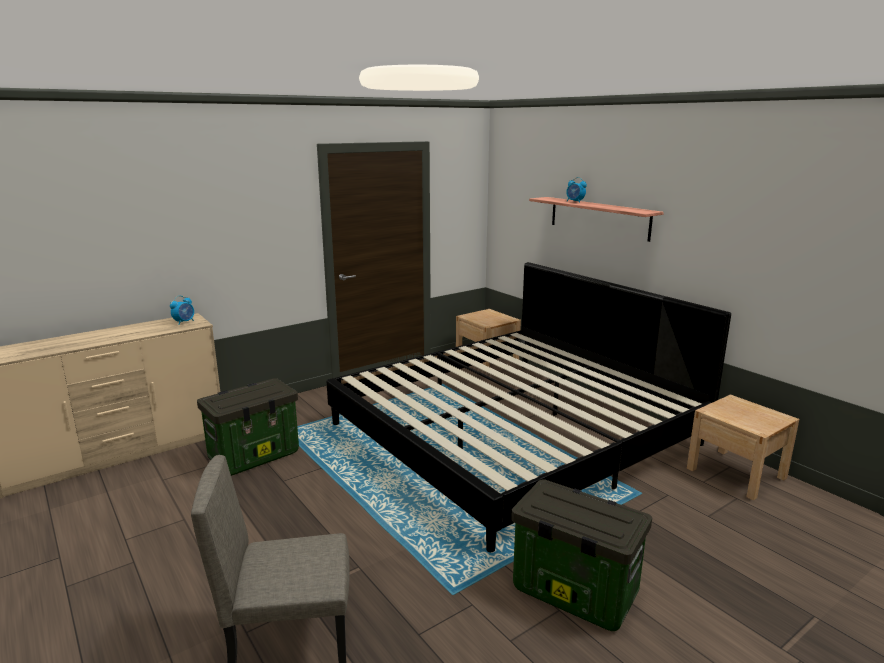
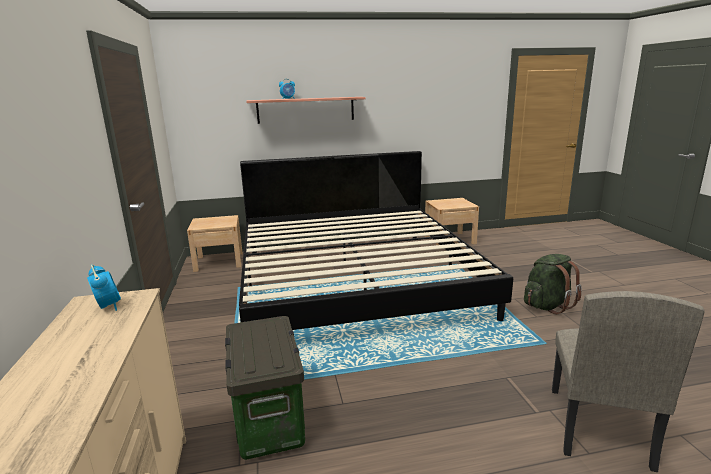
camera: 65 degrees left, 0 degrees up
(572, 592) = (547, 305): storage box -> green backpack

